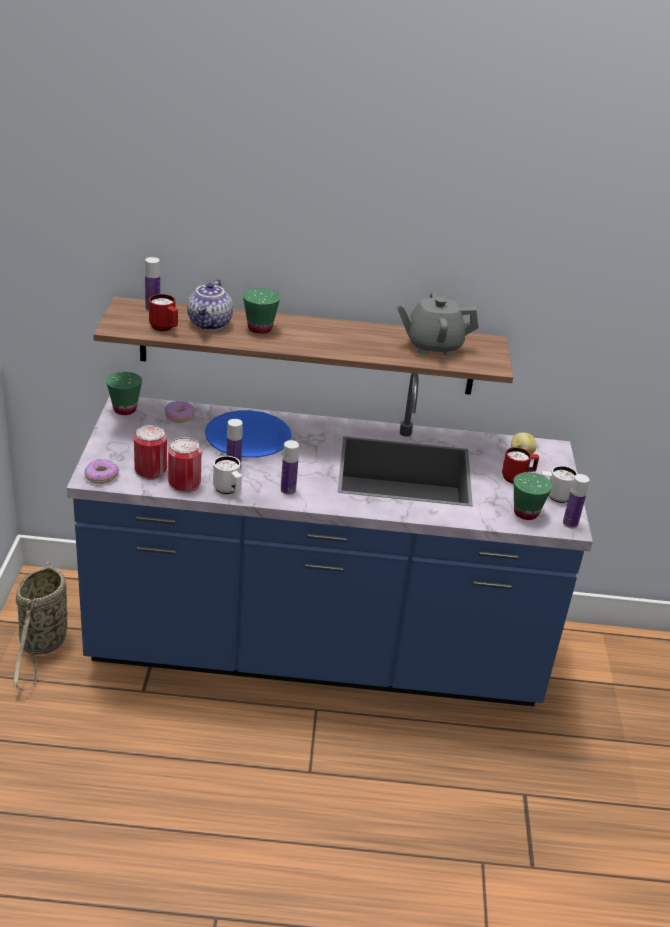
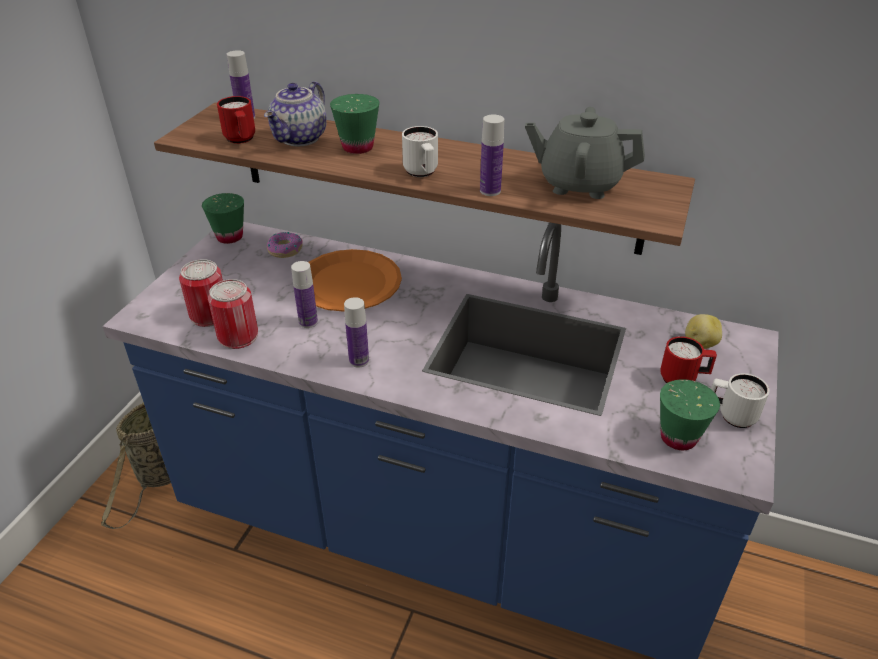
camera: 20 degrees right, 5 degrees up
(101, 475) = (150, 315): donut -> none
(228, 490) = (285, 352): white mug -> white mug (422, 174)
(248, 436) = (349, 283): blue plate -> orange plate
(570, 523) = (744, 465): bottle -> bottle (490, 191)

